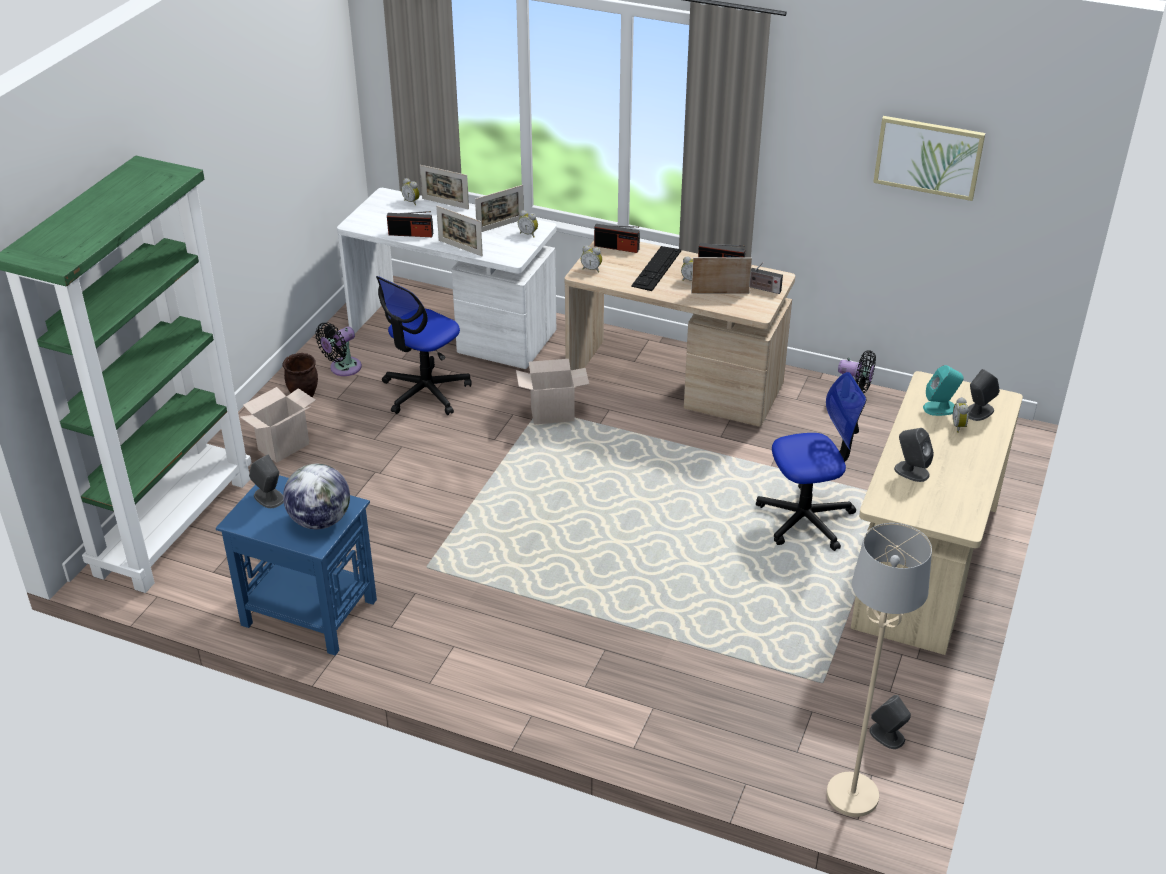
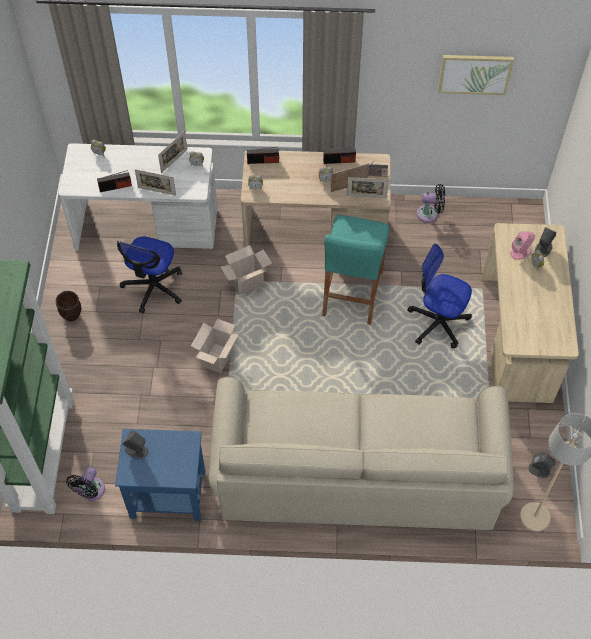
camera: 20 degrees left, 20 degrees up
(284, 445) = (81, 364): cardboard box -> cardboard box (217, 357)
(320, 521) = (179, 458): globe -> none
(342, 368) = (86, 283): black fan -> black fan (90, 491)
(445, 204) = (124, 148): picture frame -> picture frame (366, 196)
(593, 662) = (356, 473): none -> beige sofa
(656, 268) = (298, 174): keyboard -> none
(694, 458) = (352, 293): none -> turquoise stool
(805, 519) = (438, 322): office chair -> office chair turned 120 degrees counterclockwise
(911, 471) = (521, 311): grey speaker -> none
(940, 408) = (520, 252): turquoise speaker -> pink speaker

